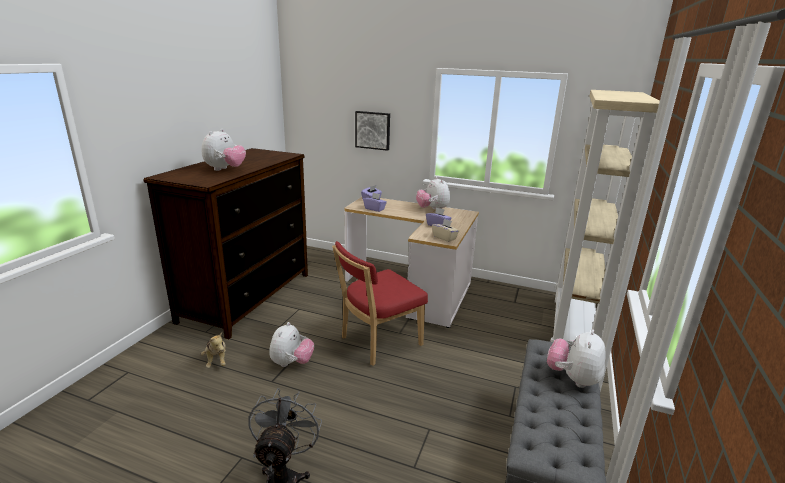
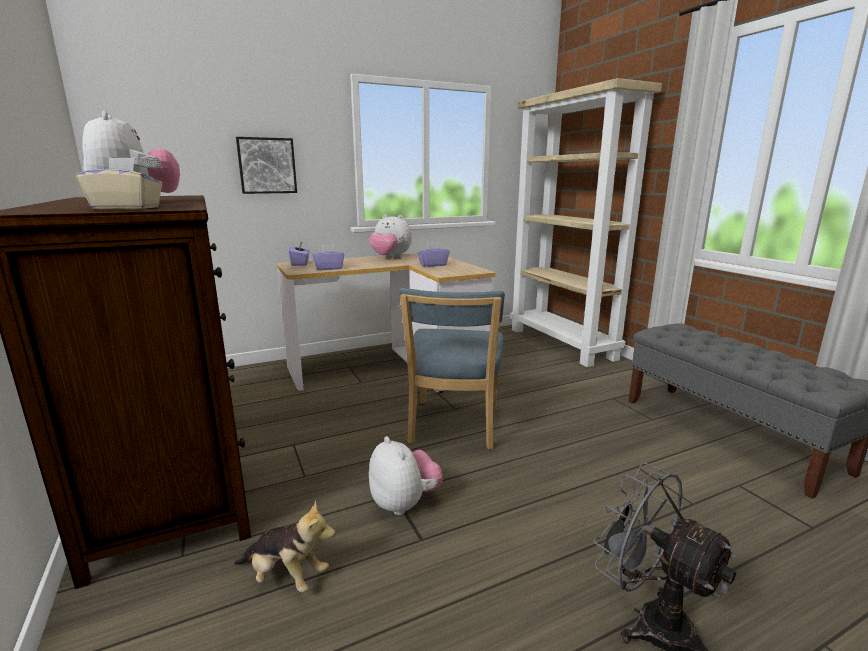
camera: 45 degrees left, 5 degrees down
(378, 342) = (453, 427): red chair -> blue chair
(444, 238) = (468, 270): beige tissue box -> beige tissue box (127, 208)
(572, 378) = (718, 340): plush toy -> none

